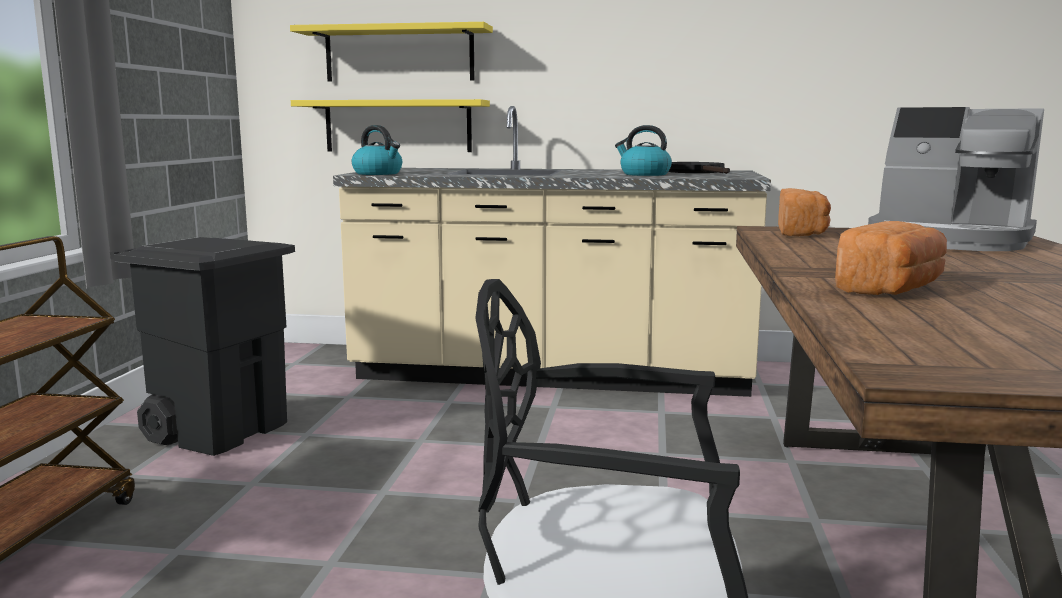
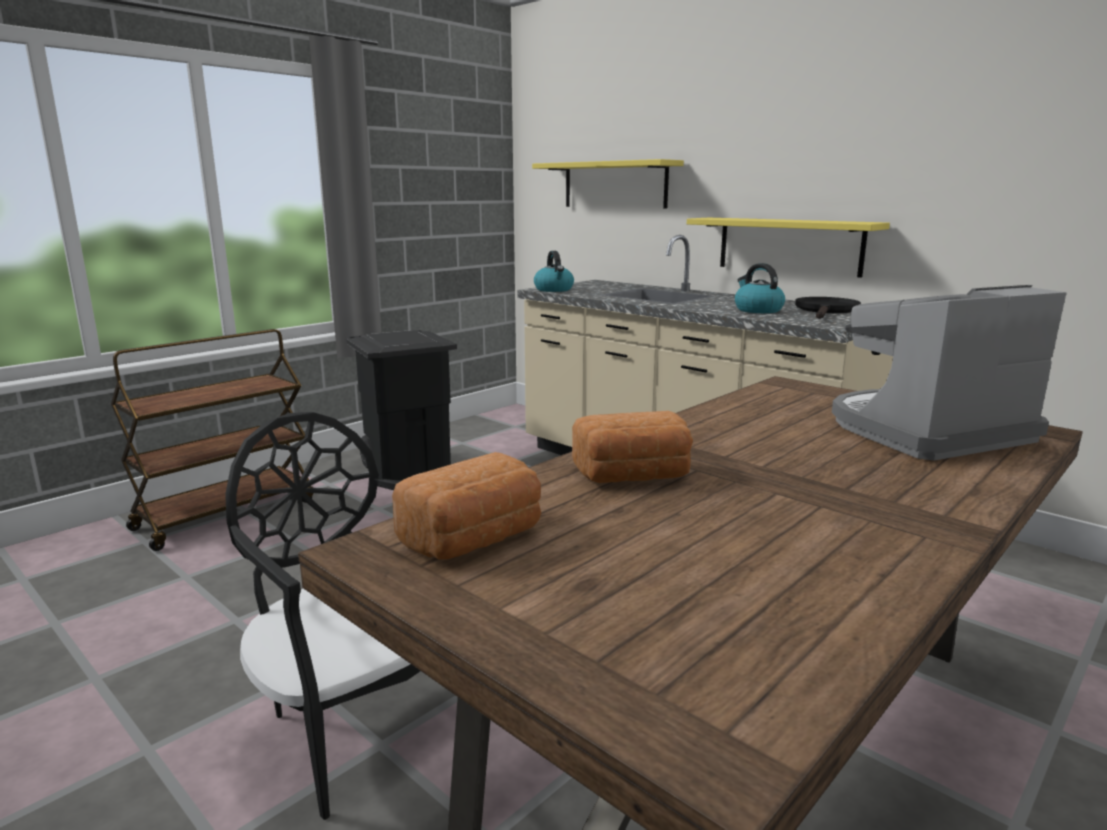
camera: 35 degrees right, 5 degrees up
(398, 126) = (611, 245): yellow shelf -> yellow shelf (789, 245)
(802, 232) = (804, 395): bread -> bread (475, 539)
(949, 240) = (926, 431): coffee machine -> coffee machine turned 90 degrees clockwise

